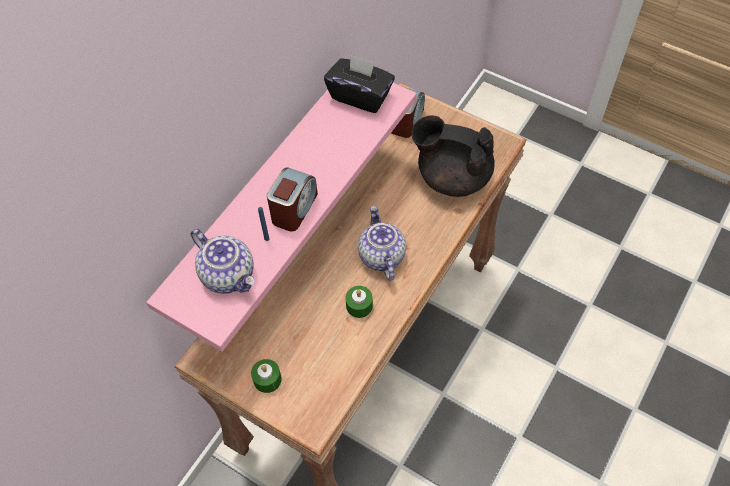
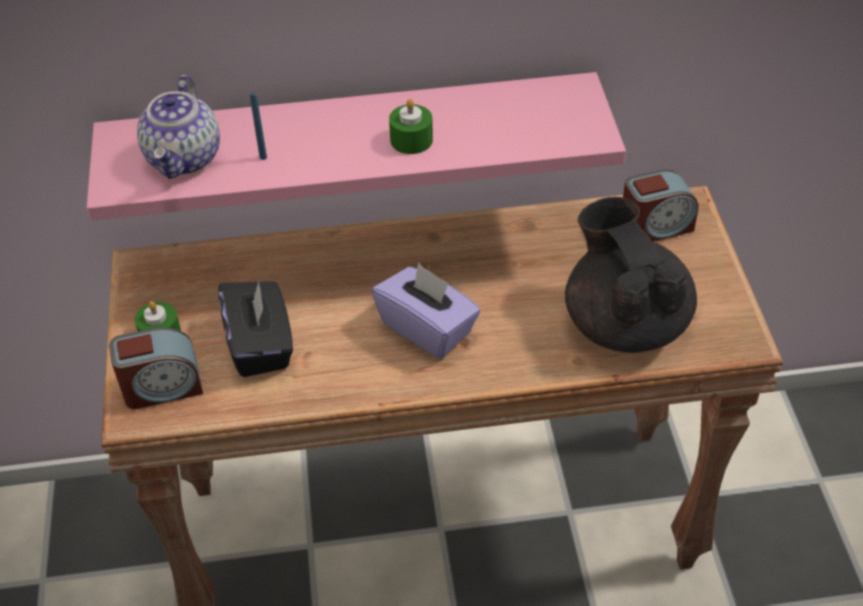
camera: 50 degrees right, 10 degrees down
(294, 209) = (327, 153): alarm clock -> alarm clock (162, 387)
(359, 305) = (336, 353): green candle -> green candle (411, 140)
(360, 96) = (556, 108): black tissue box -> black tissue box (260, 345)
(381, 256) = (427, 328): teapot -> purple tissue box

